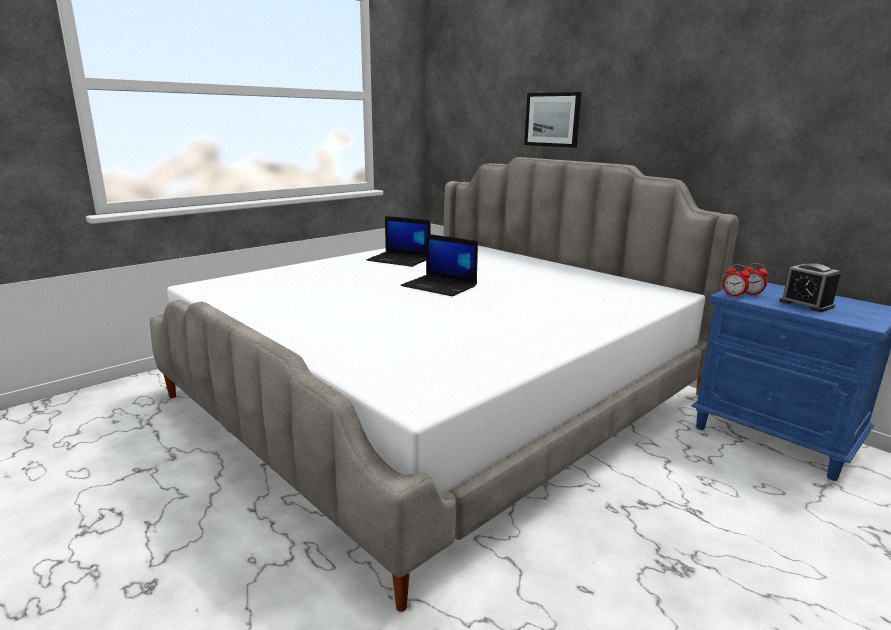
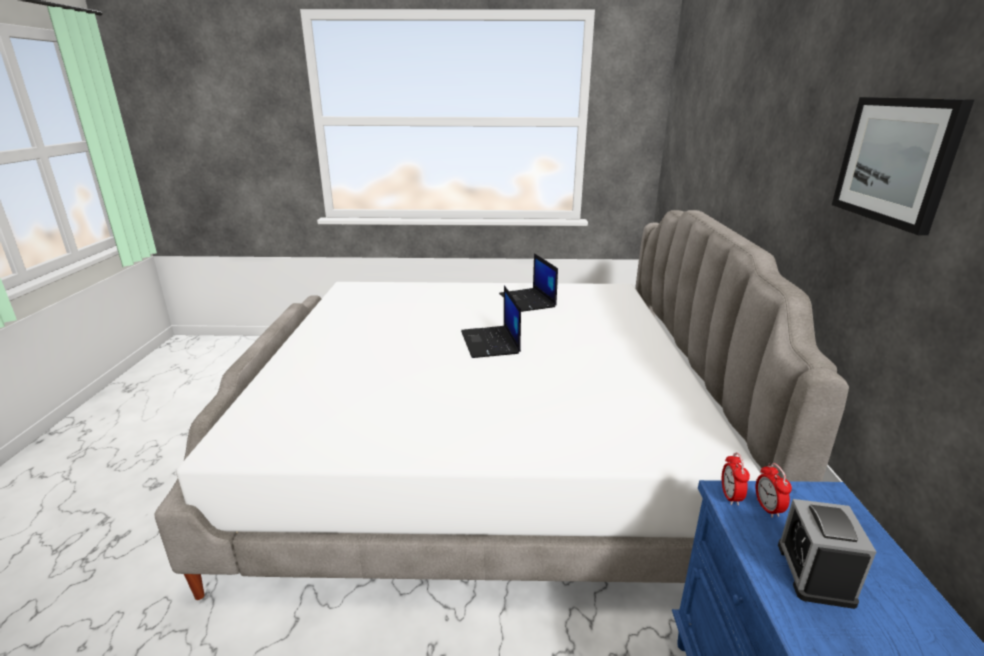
camera: 45 degrees right, 5 degrees up
(552, 119) = (732, 168): picture -> picture (896, 160)

